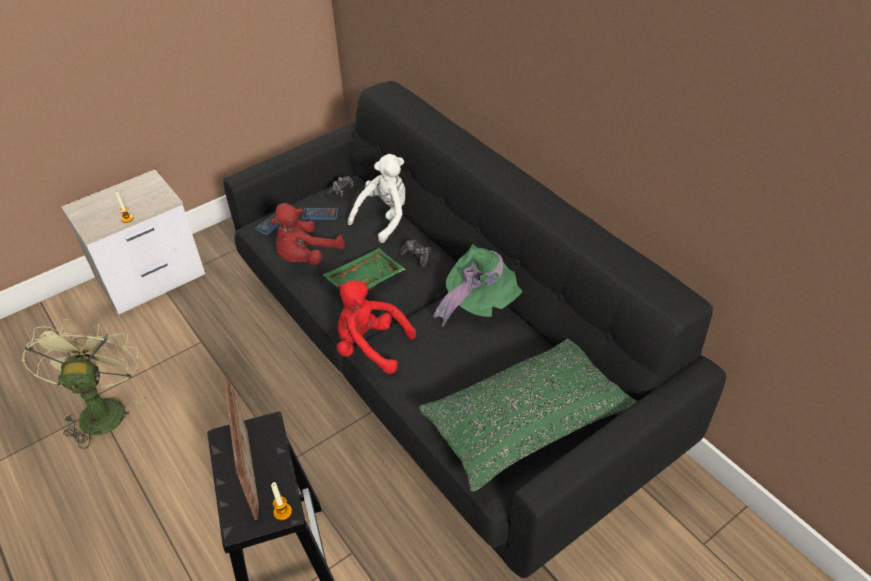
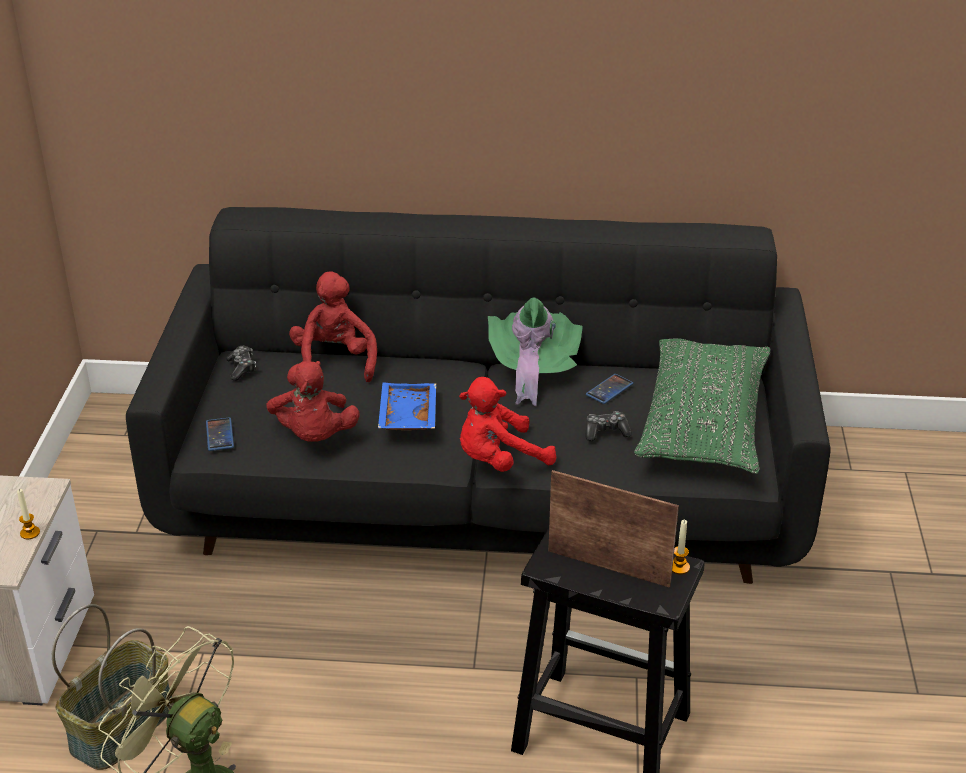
camera: 50 degrees left, 10 degrees down
(126, 351) = (122, 725): none -> basket
(320, 214) = (261, 397): phone -> phone (609, 389)
(364, 279) = (406, 416): green tray -> blue tray
(385, 218) = (334, 362): white plush toy -> red plush toy
(416, 257) = (421, 373): game controller -> game controller (606, 432)

